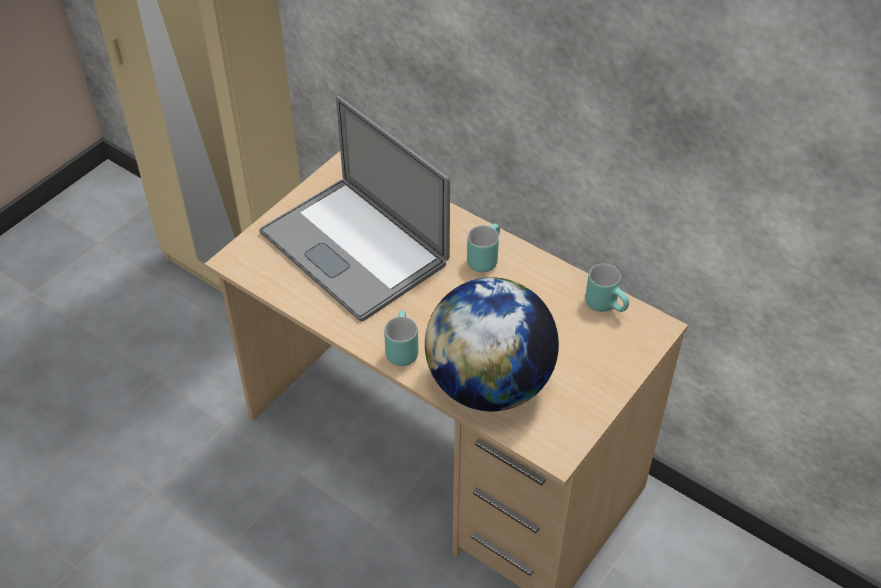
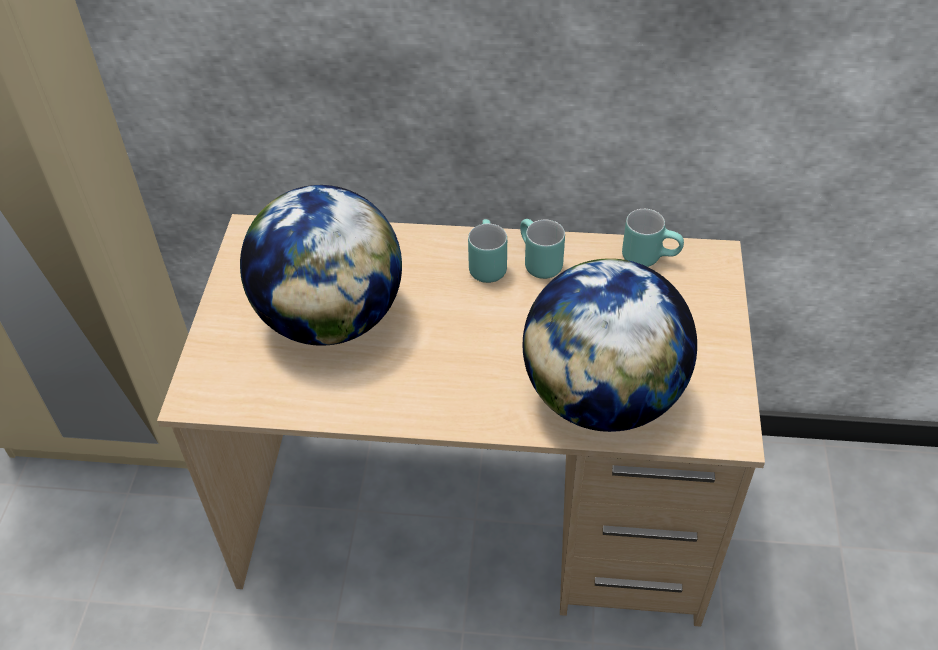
camera: 30 degrees left, 0 degrees up
(354, 248) = (331, 318): laptop -> globe
(399, 349) = (474, 407): turquoise mug -> turquoise mug (536, 263)

